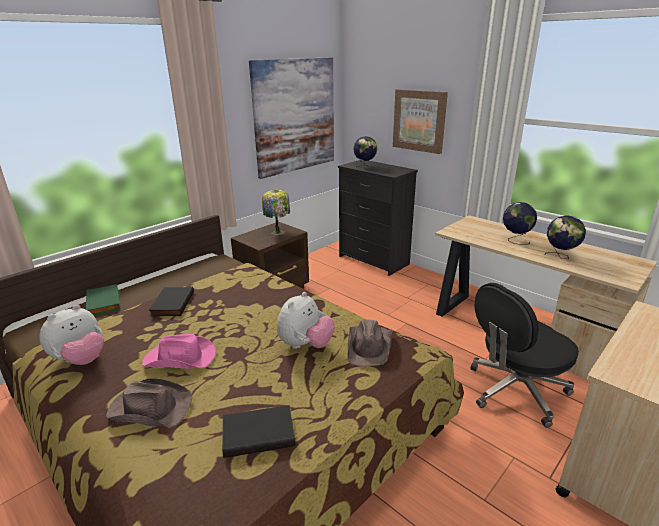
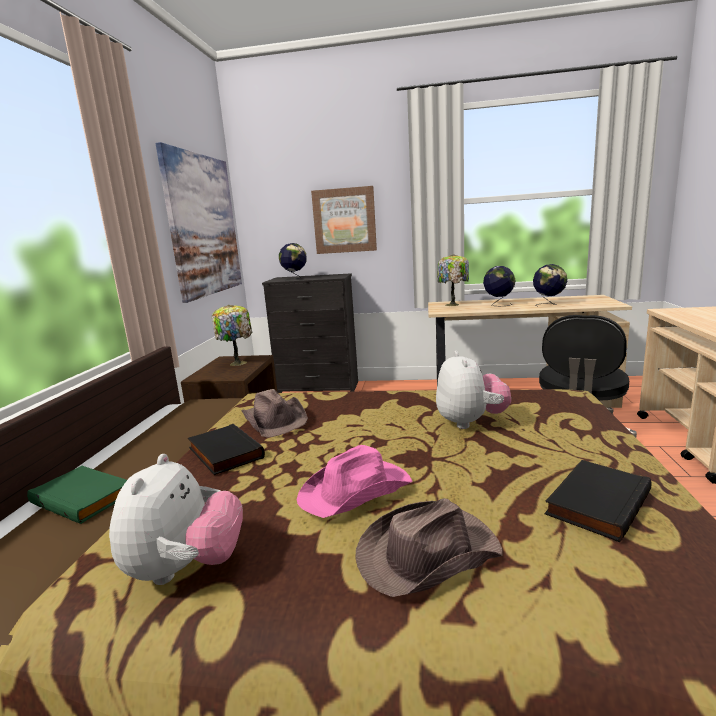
camera: 35 degrees left, 10 degrees down
(370, 346) = (525, 401): brown hat -> brown hat (275, 420)
(479, 226) = (453, 305): none -> table lamp

